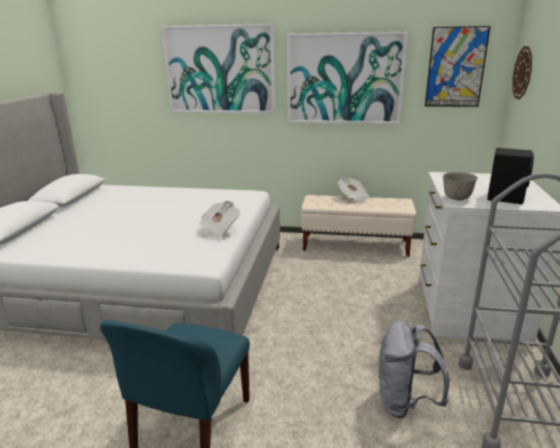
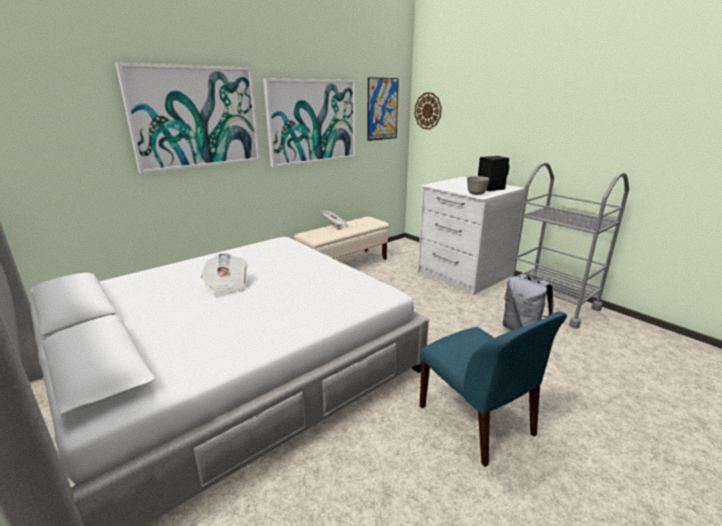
camera: 50 degrees left, 0 degrees up
(217, 231) = (336, 271): newspaper -> newspaper (226, 286)

